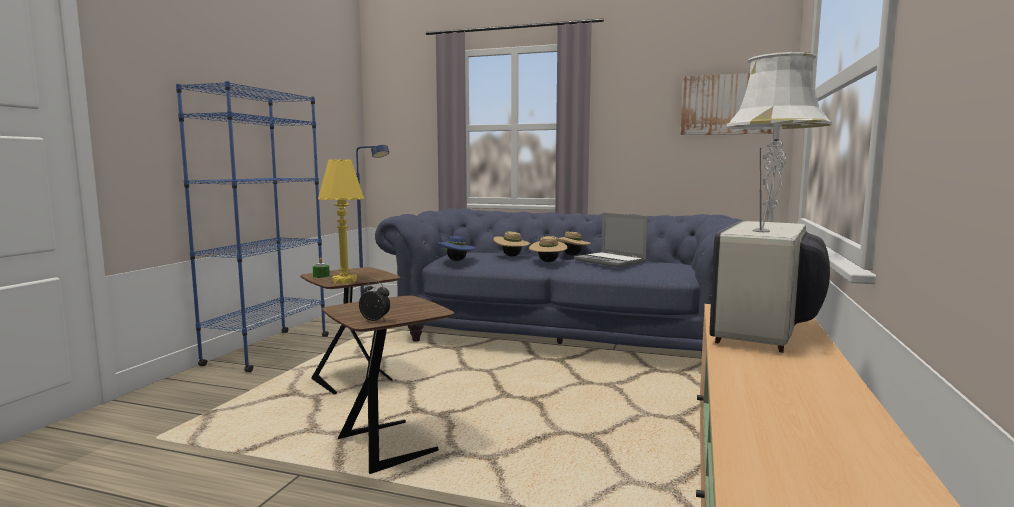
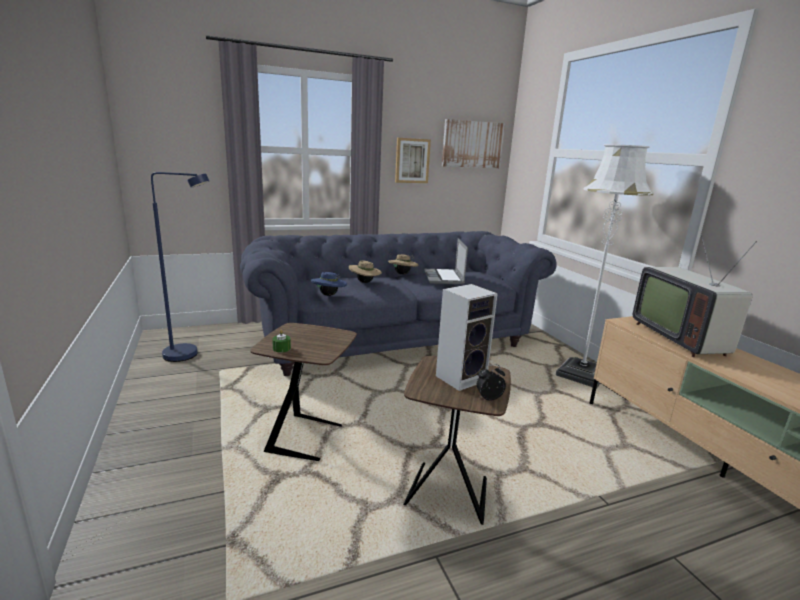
camera: 40 degrees left, 10 degrees up
(267, 350) = (146, 434): blue bookcase -> none
(345, 281) = (324, 350): yellow table lamp -> none
(395, 308) = (461, 377): none -> speaker
(547, 262) = (401, 285): beige hat -> none
(611, 261) = (444, 278): laptop -> laptop turned 75 degrees clockwise
(638, 130) = (412, 160): none -> picture

